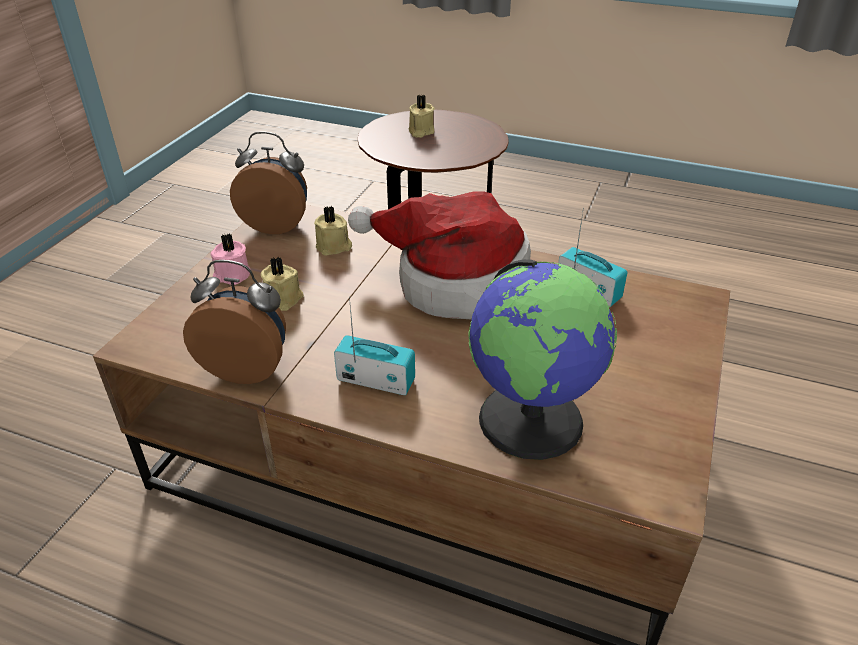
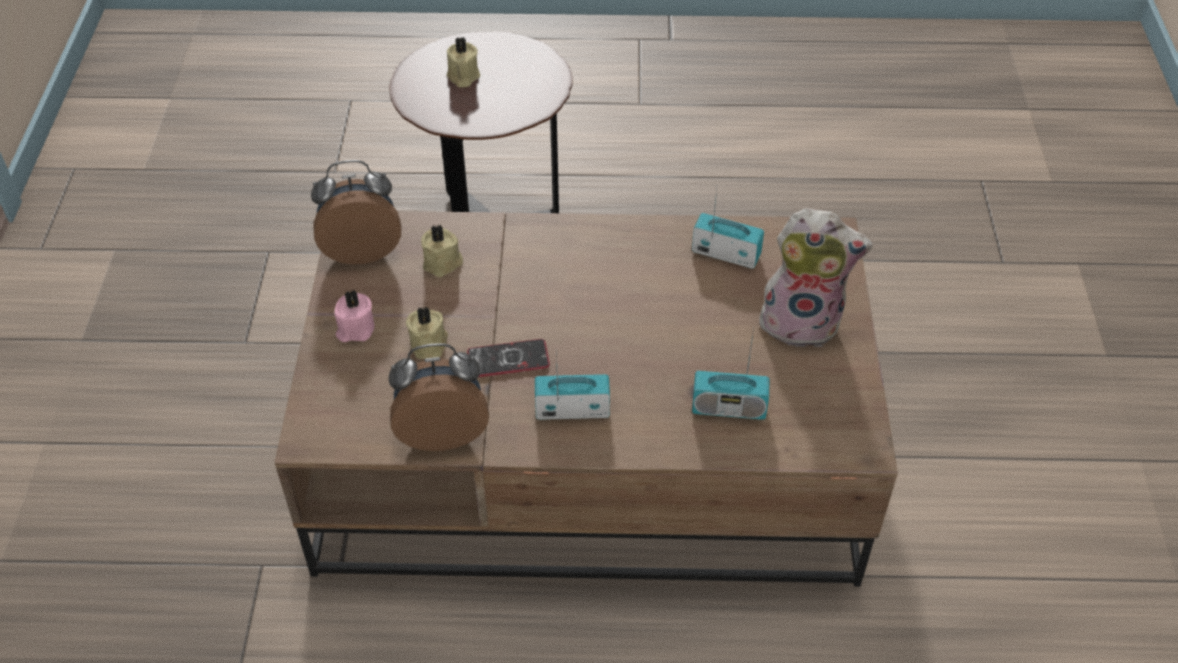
camera: 20 degrees left, 10 degrees up
(343, 326) = (508, 359): none -> phone
(452, 281) = (589, 276): hat -> none
(532, 418) = (728, 408): globe -> radio
(643, 361) = (802, 321): none -> plush toy

